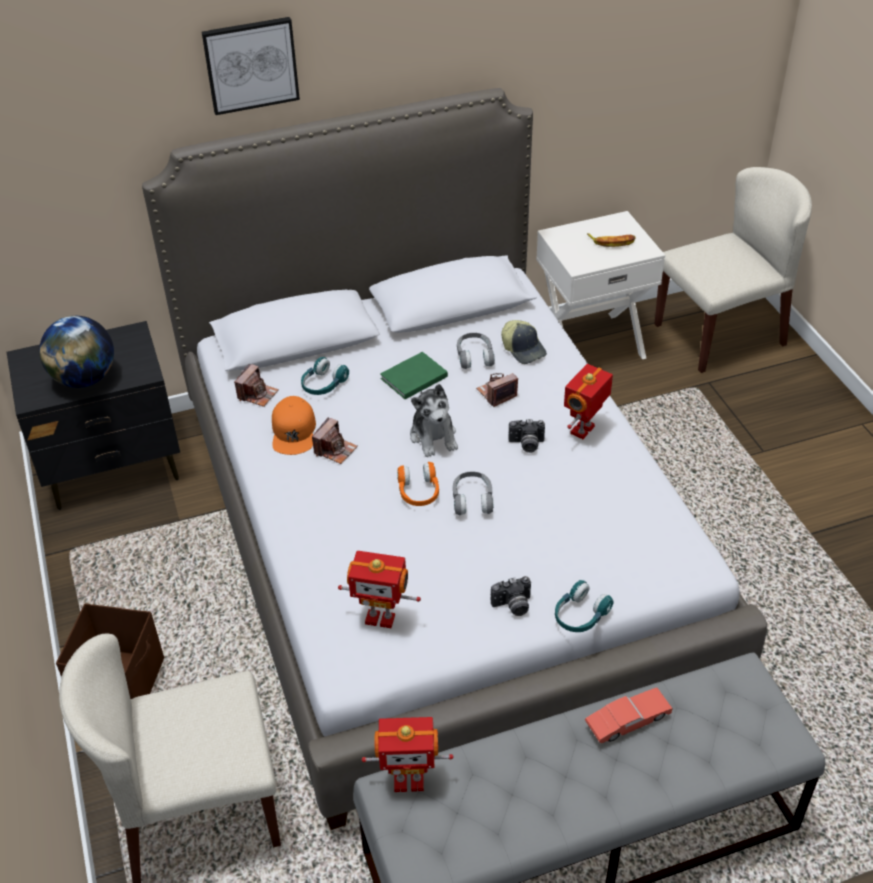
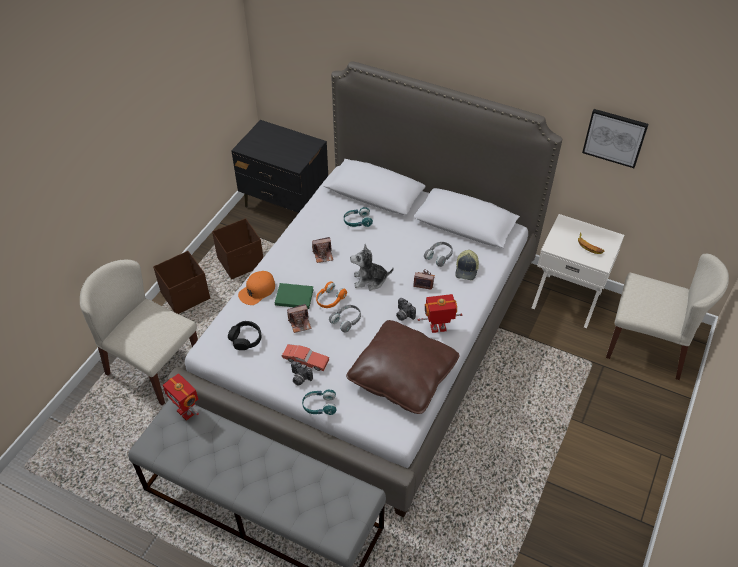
camera: 45 degrees right, 5 degrees up
(84, 379) = (272, 152): globe -> none
(148, 580) = (241, 262): none -> brown storage box
(251, 65) = (405, 36): picture -> picture (614, 137)
(257, 394) = (326, 206): camera -> camera (300, 323)
(294, 431) = (318, 234): orange cap -> orange cap (257, 290)
(380, 617) = (245, 339): toy robot -> black headphones
(412, 378) = (398, 246): green book -> green book (293, 296)
(434, 436) = (370, 280): plush toy -> plush toy turned 60 degrees clockwise
(619, 507) = (402, 376): none -> brown pillow
(627, 722) = (290, 467): red toy car -> red toy car (305, 361)

